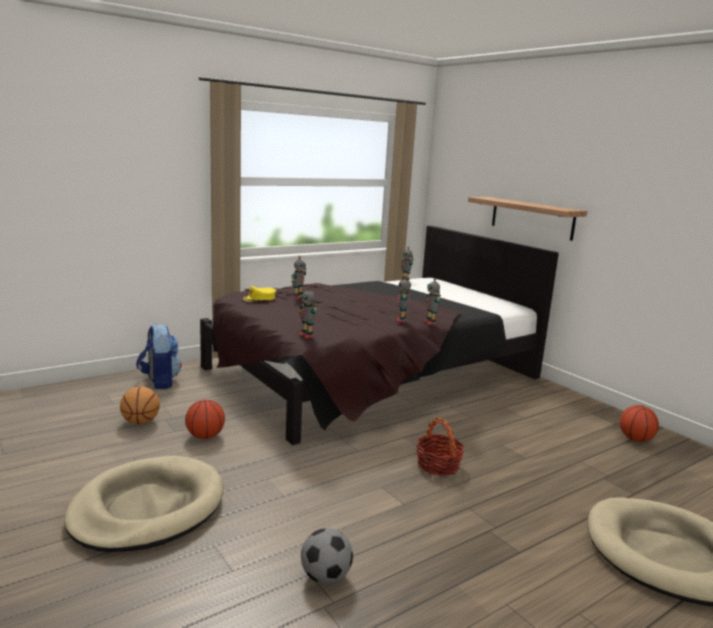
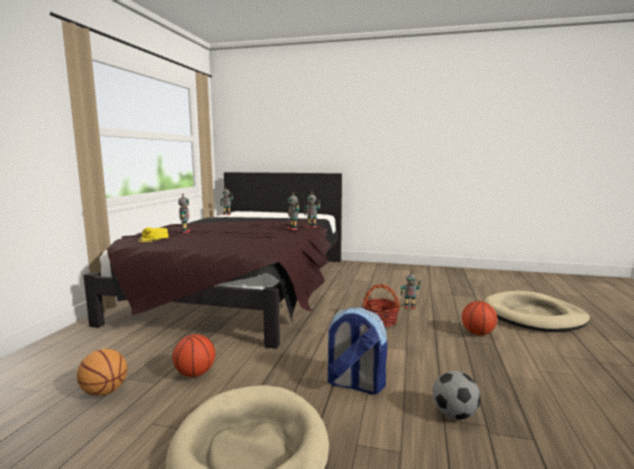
camera: 40 degrees left, 5 degrees down
(159, 382) = (63, 352): backpack -> backpack (354, 384)
(306, 335) = (257, 249): toy robot -> toy robot (409, 307)
(532, 218) = (315, 153): shelf -> none
(635, 439) = (430, 274): basketball -> basketball (477, 333)

